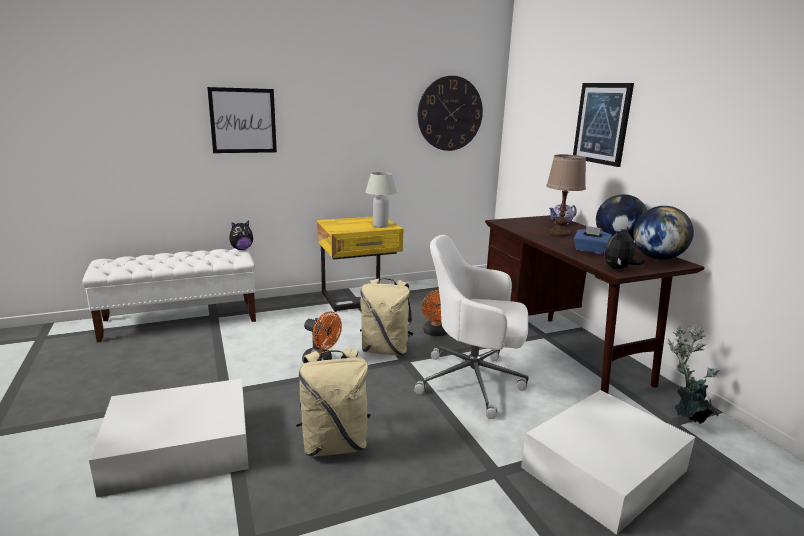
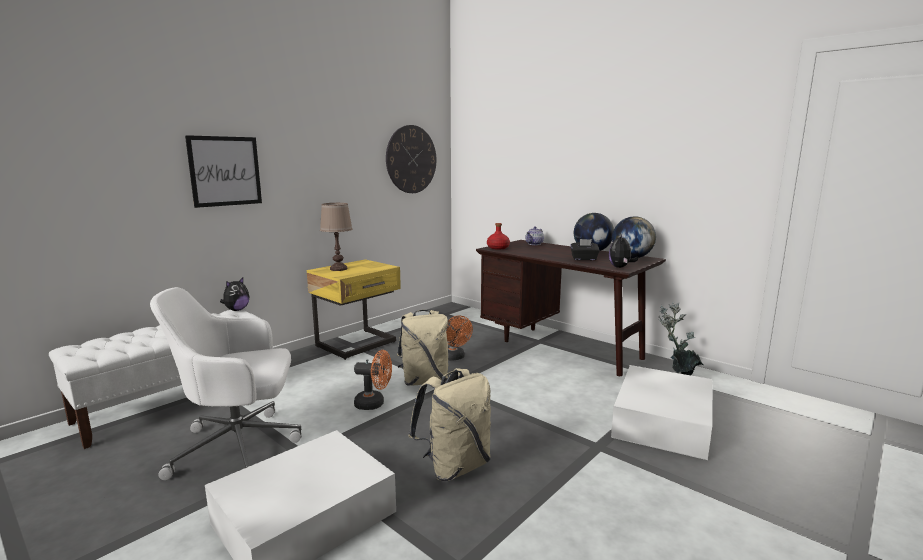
camera: 25 degrees left, 5 degrees down
(380, 226) = (376, 267): white table lamp -> none
(473, 382) = (520, 387): white office chair -> white office chair (240, 447)
(510, 222) = (498, 248): none -> red bottle
(559, 233) = (545, 251): brown table lamp -> brown table lamp (338, 269)
(590, 250) = (584, 259): blue tissue box -> black tissue box
(602, 123) = (557, 159): picture -> none

